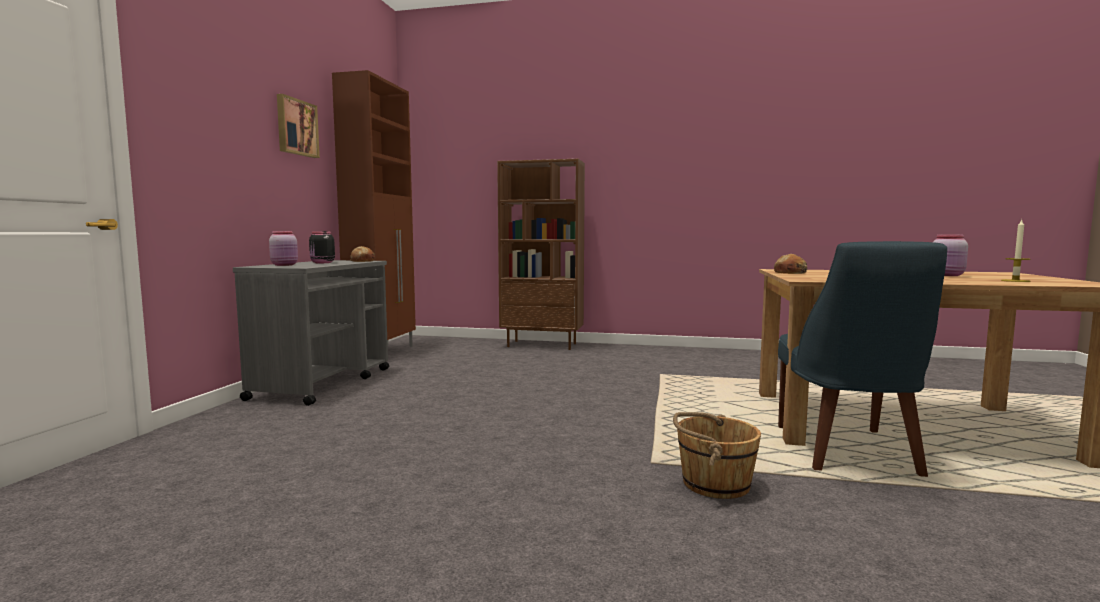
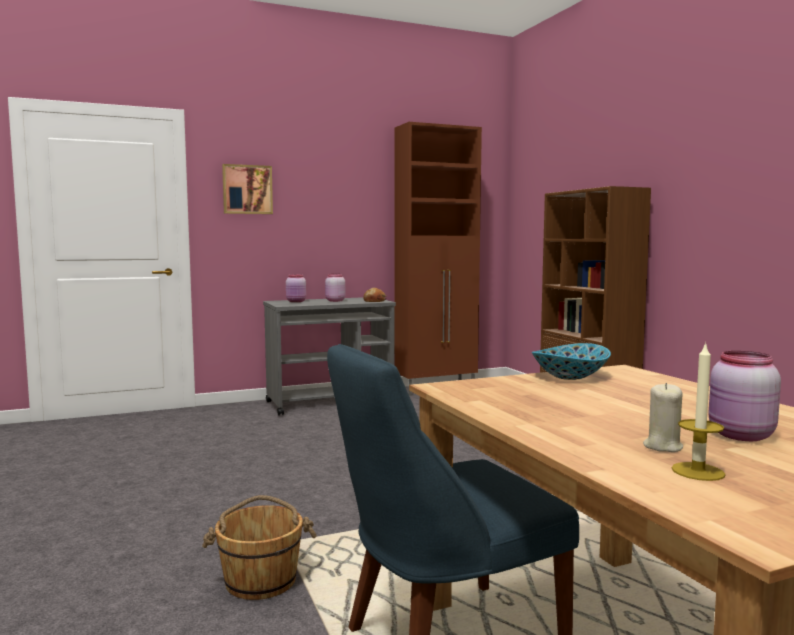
camera: 55 degrees right, 0 degrees up
(296, 127) = (349, 184): picture -> picture (247, 189)
(322, 263) = (334, 301): black jar -> pink jar
(790, 272) = (571, 376): bread -> bowl
(969, 279) = (662, 446): none -> beige candle

